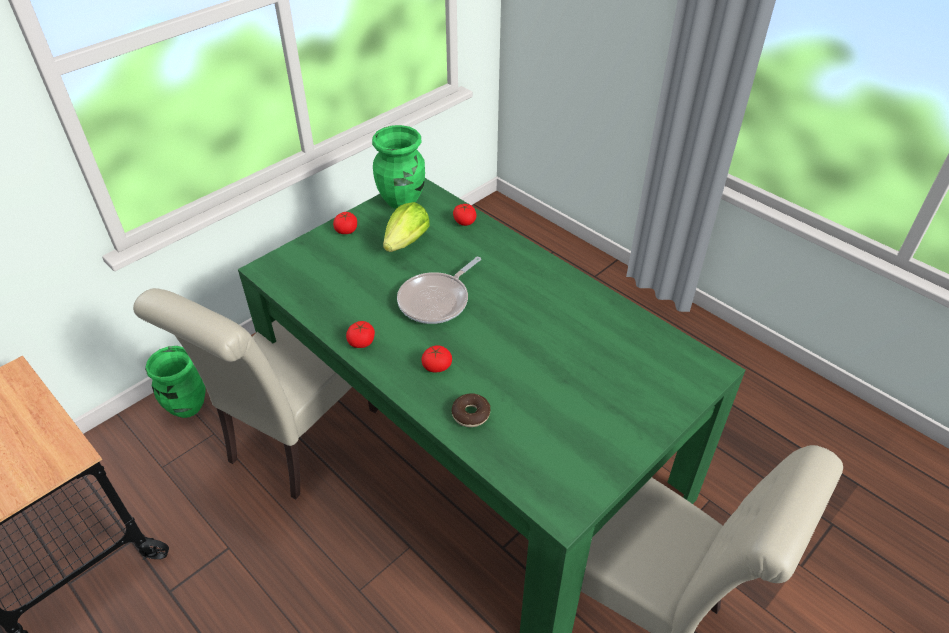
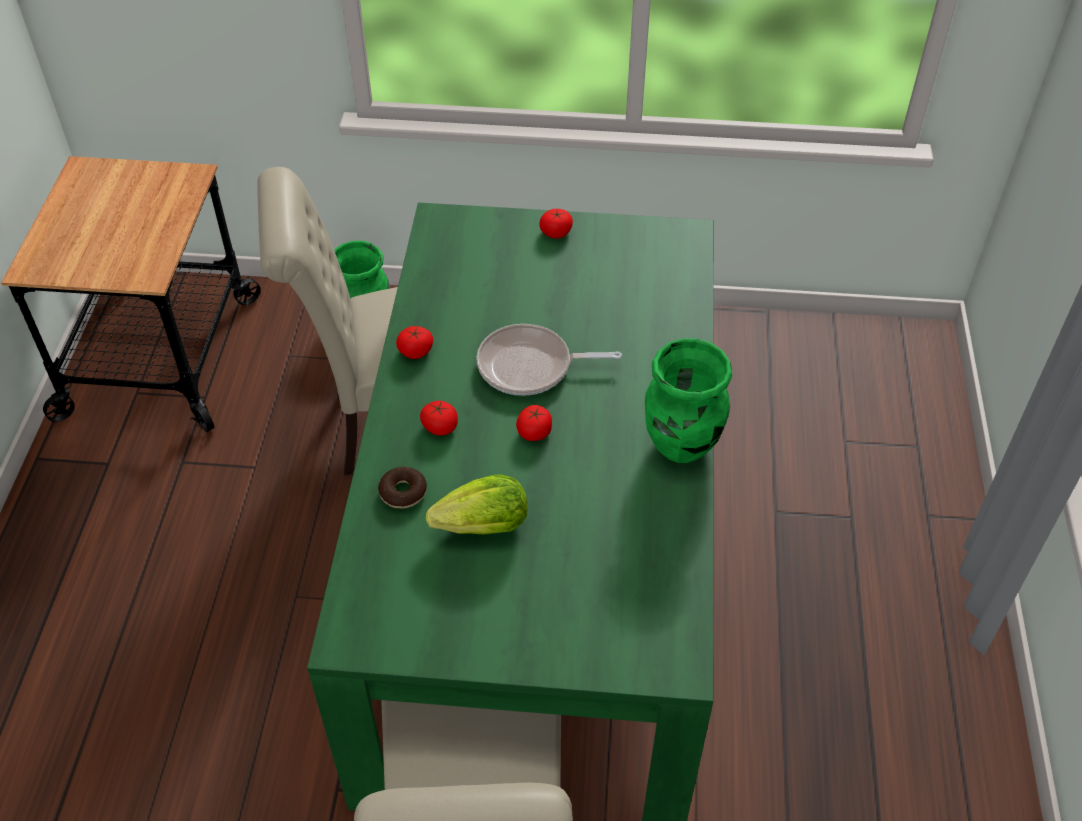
camera: 50 degrees right, 5 degrees up
(402, 201) = (651, 239): green vase -> green vase (682, 445)
(407, 242) = (591, 287): lettuce -> lettuce (484, 526)
(464, 221) = (678, 308): tomato -> tomato (534, 432)

